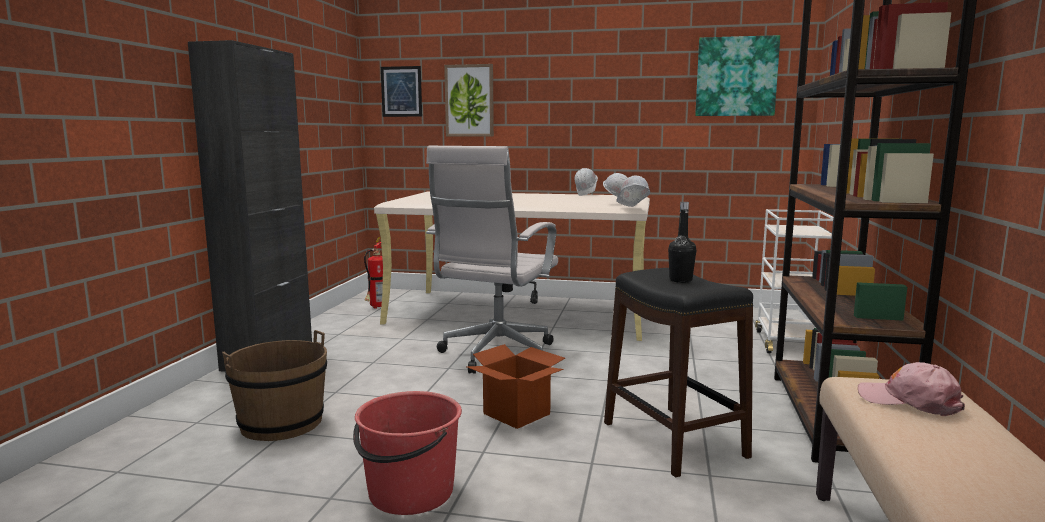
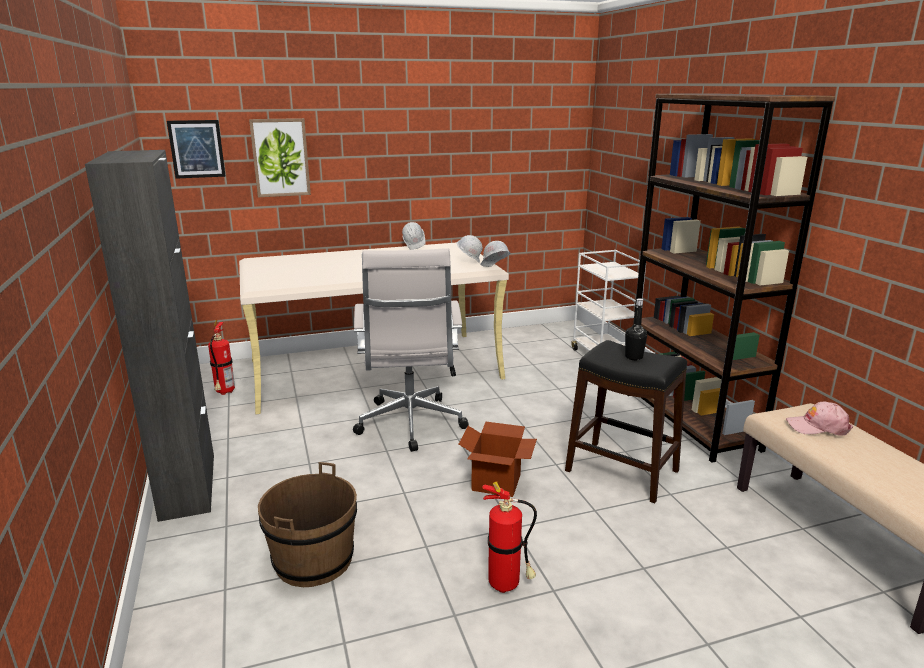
camera: 30 degrees left, 10 degrees up
(410, 493) = (507, 585): red bucket -> fire extinguisher
(736, 76) = (530, 131): picture -> none

